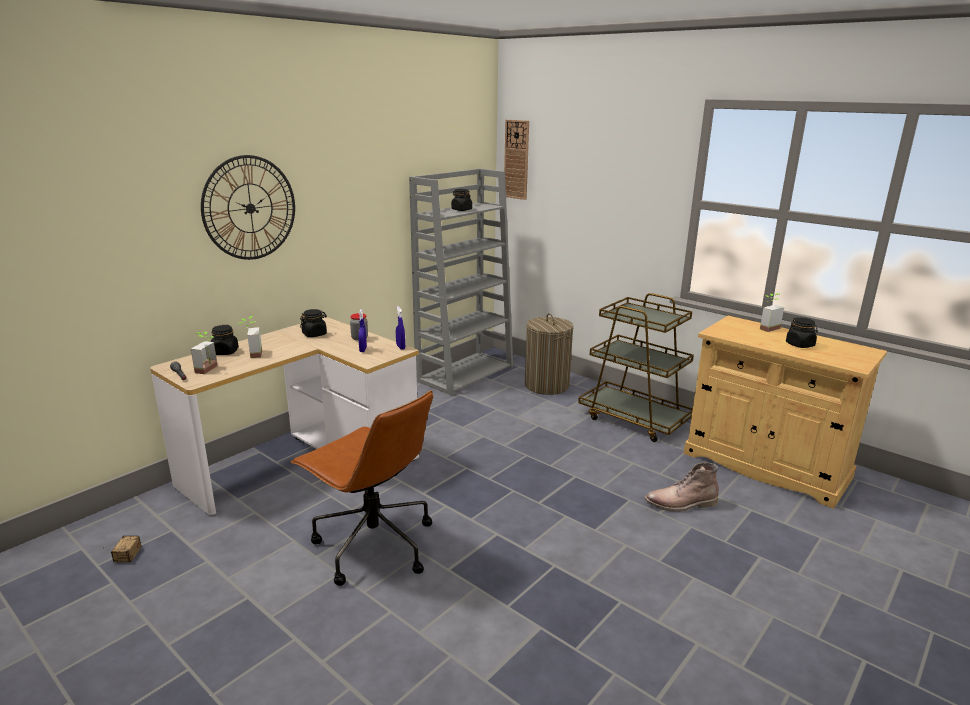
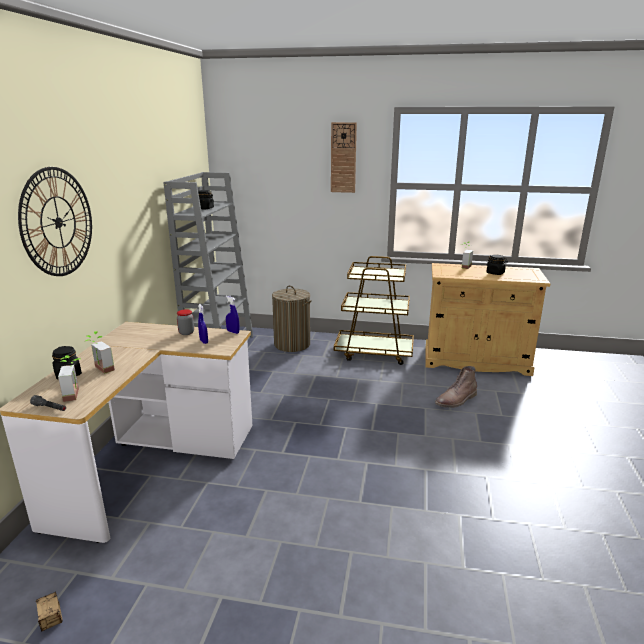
camera: 30 degrees left, 0 degrees up
(314, 334) = (138, 338): black jar -> none
(372, 545) = (284, 507): brown office chair -> none
(516, 159) = (230, 162): wall clock -> wall clock (343, 158)

